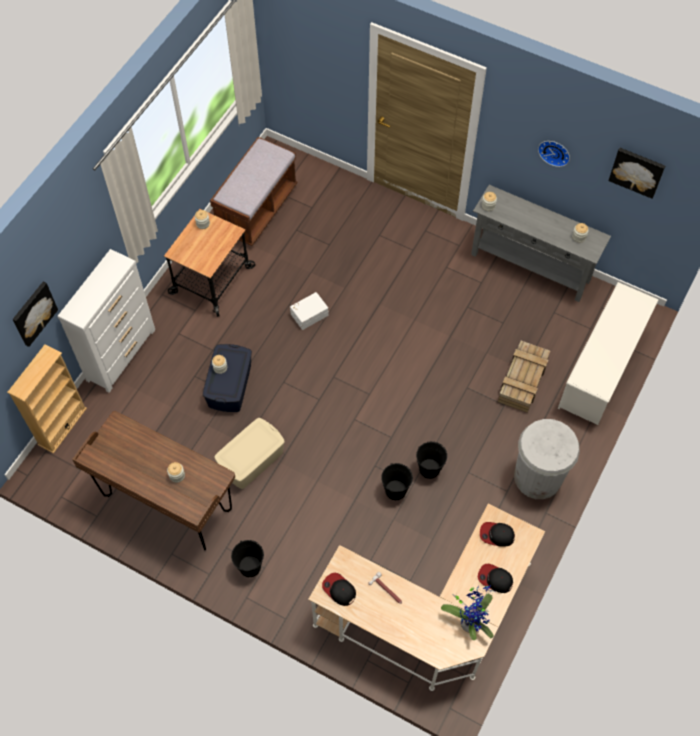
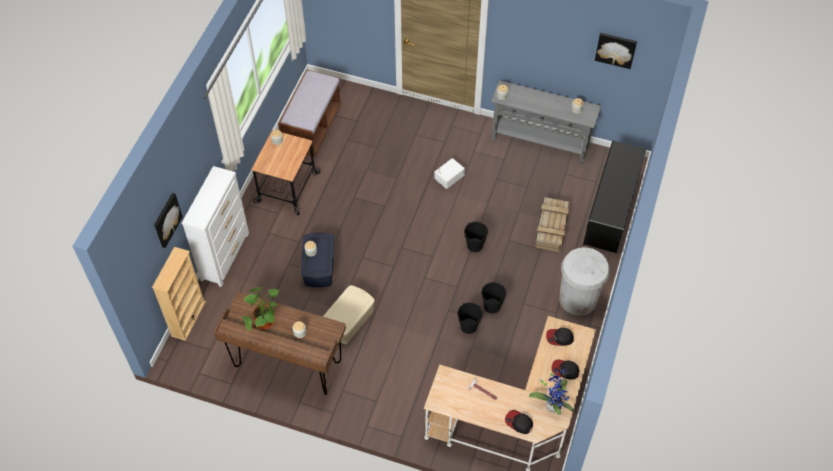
camera: 10 degrees left, 5 degrees down
(138, 458) = (265, 324): none -> potted plant
(250, 567) = (364, 402): black bucket -> black bucket (474, 245)
(309, 314) = (371, 202): white storage box -> white storage box (448, 176)
(339, 590) = (446, 397): cap -> cap (518, 422)
(555, 151) = (550, 44): wall clock -> none
(601, 369) = (610, 211): white shoe rack -> black shoe rack

